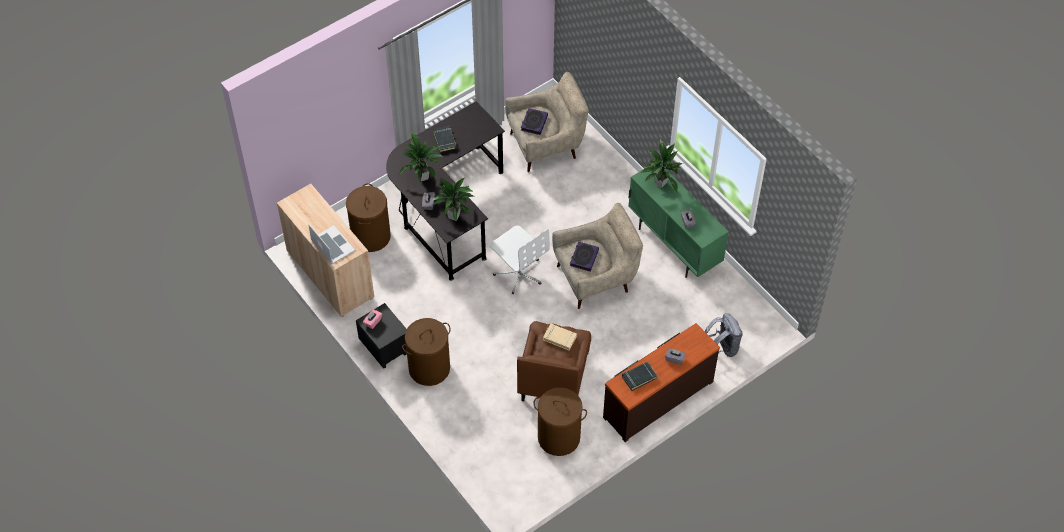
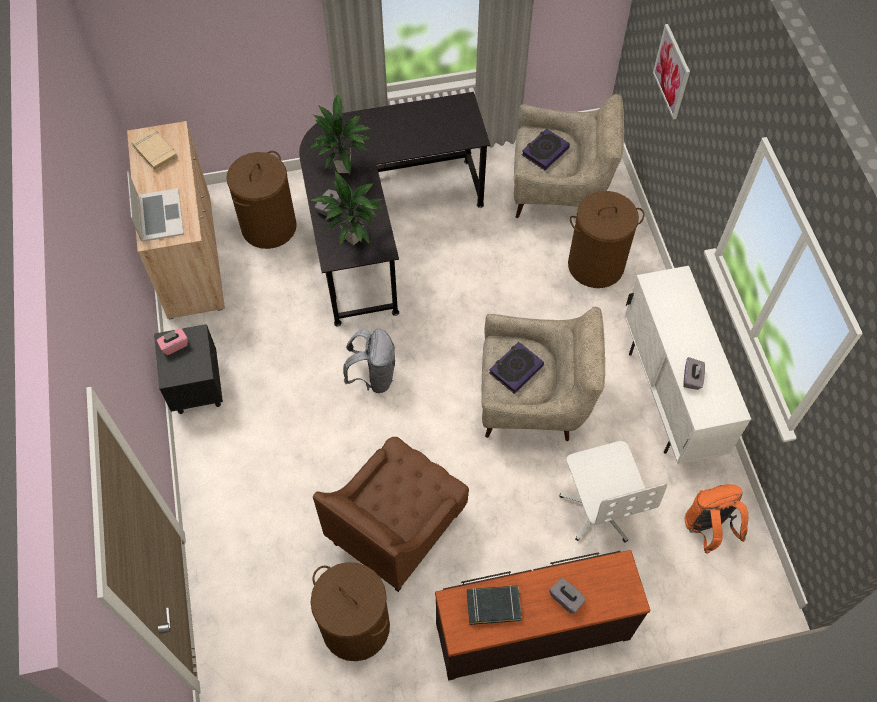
camera: 25 degrees right, 5 degrees up
(429, 368) = (237, 439): brown laundry basket -> brown laundry basket (596, 265)
(445, 140) = (401, 129): black book -> none
(519, 273) = (431, 351): white office chair -> white office chair (600, 508)
(560, 338) = (416, 480): beige book -> beige book (155, 152)
(602, 51) = (672, 72): none -> picture
(660, 184) = (676, 302): potted plant -> none
(674, 246) = (668, 398): green cabinet -> white cabinet
(722, 348) = (669, 589): grey backpack -> grey backpack (373, 376)
(728, 308) = (707, 528): none -> orange backpack

